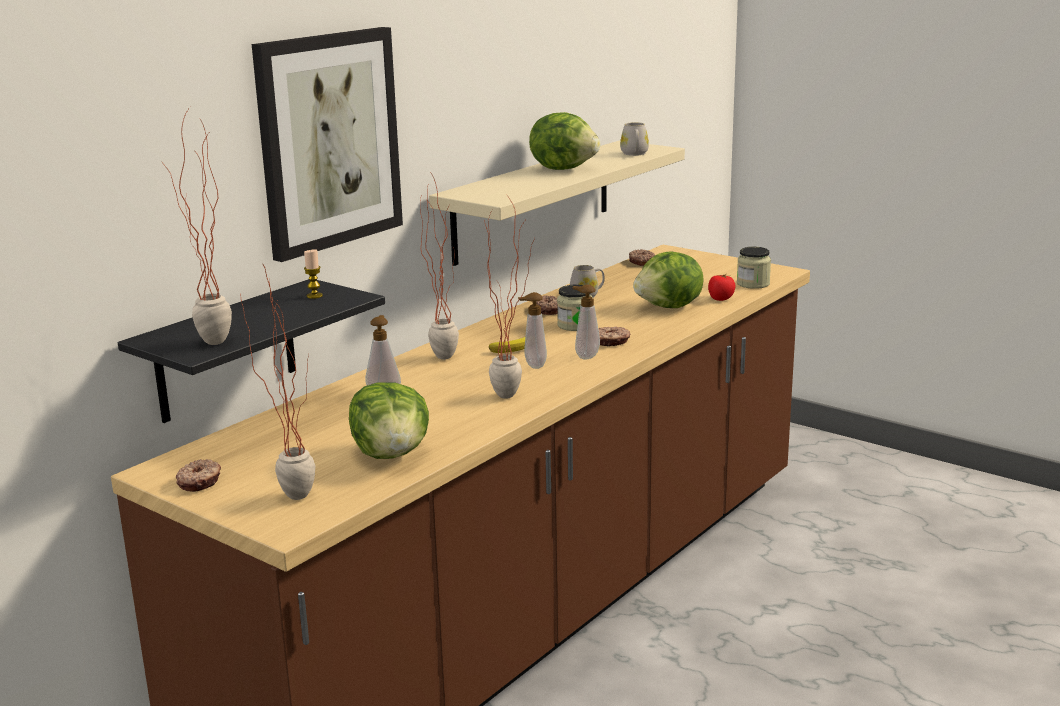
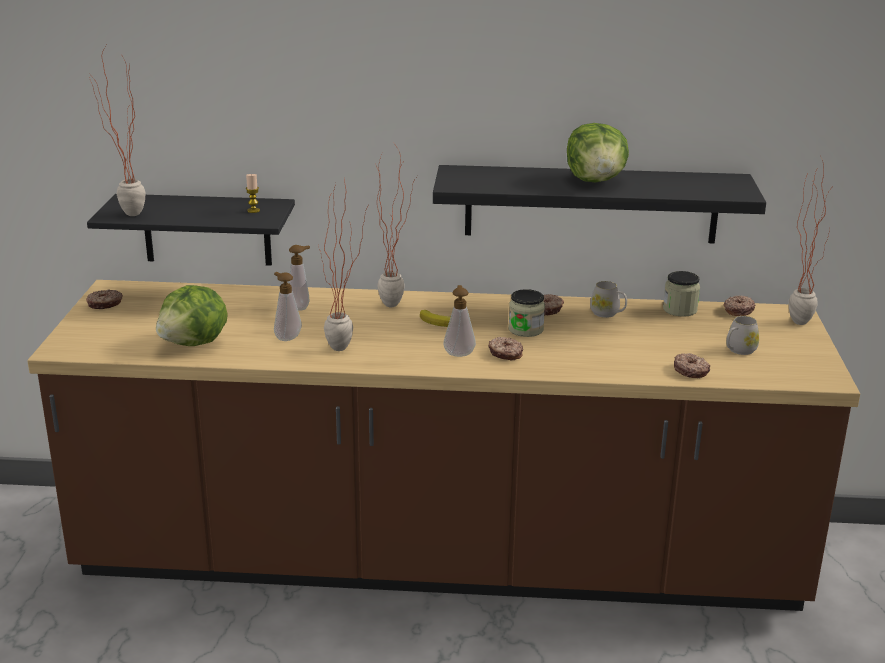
camera: 55 degrees right, 5 degrees up
(291, 492) = (111, 333): potted plant -> potted plant (799, 319)
(328, 141) = (321, 93): picture -> none
(533, 201) = (591, 204): beige shelf -> black shelf
(533, 366) = (412, 340): soap dispenser -> soap dispenser (286, 337)
(634, 154) = (699, 190): white mug -> white mug (738, 350)
(670, 307) = (630, 355): lettuce -> none
(720, 298) = (691, 370): tomato -> donut
(753, 284) = (761, 375): jar -> jar (680, 310)

